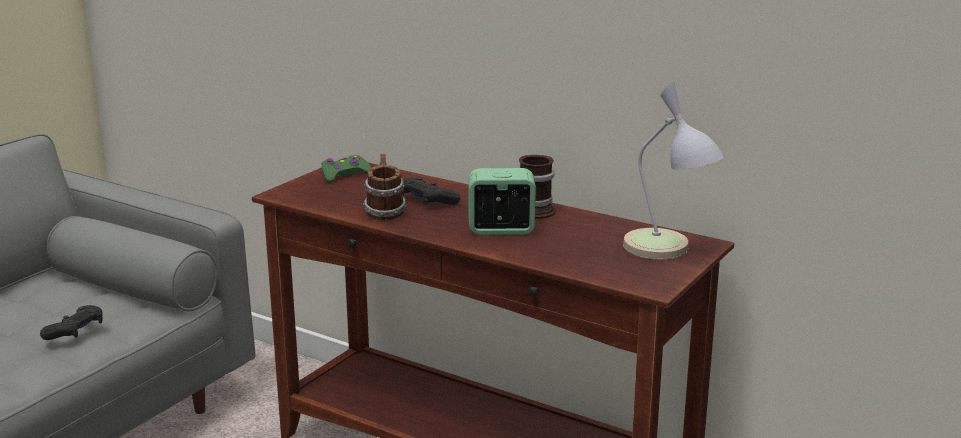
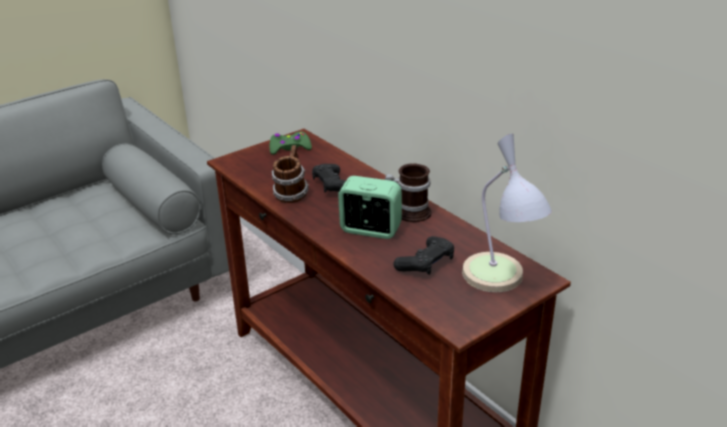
camera: 20 degrees right, 10 degrees up
(75, 331) = (87, 240): black game controller -> black game controller (426, 263)

